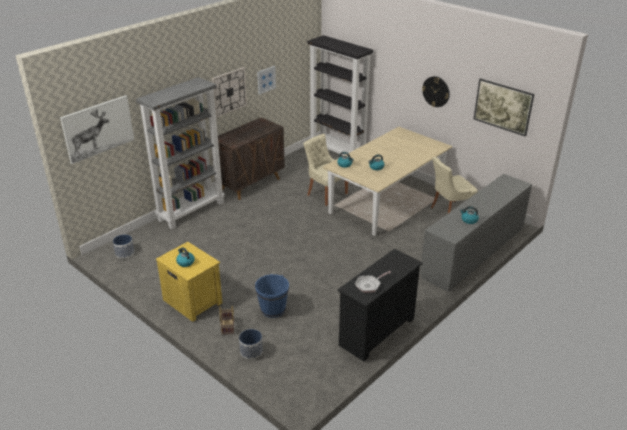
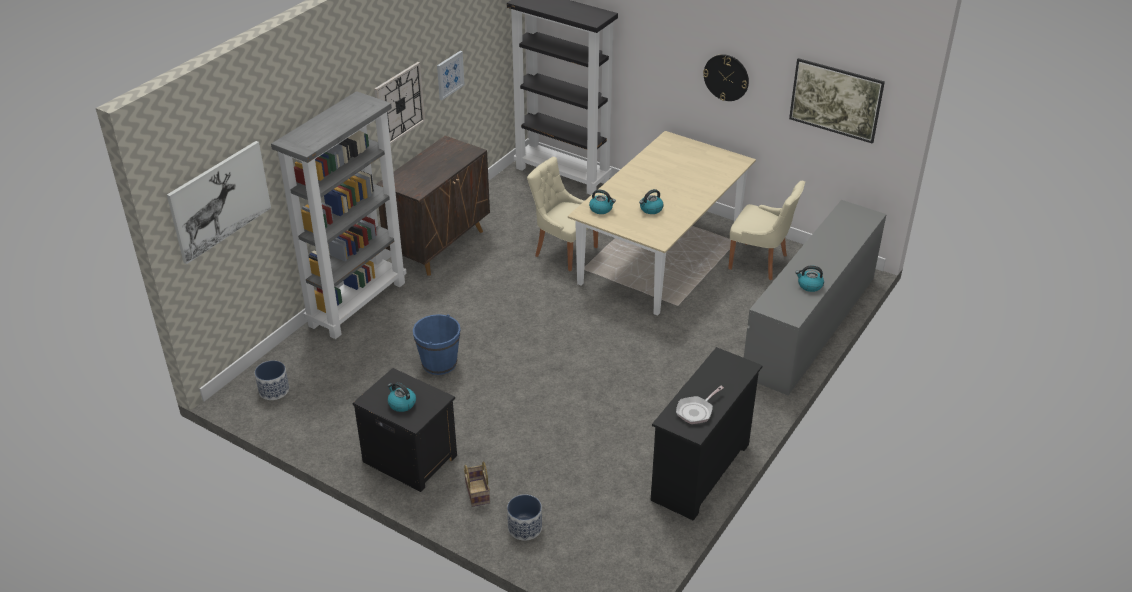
camera: 10 degrees left, 5 degrees up
(192, 301) = (409, 457): yellow nightstand -> black nightstand
(273, 309) = (537, 456): blue bucket -> blue bucket (439, 363)
(449, 212) = (760, 262): beige chair -> beige chair turned 120 degrees counterclockwise

